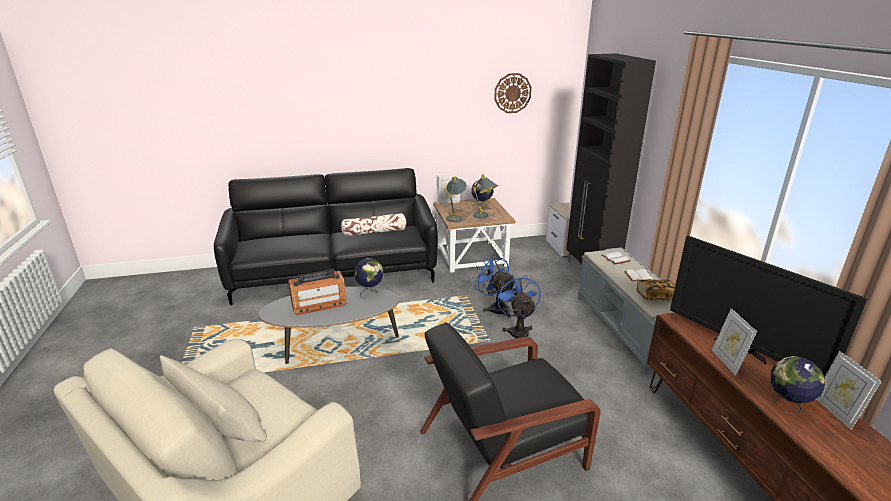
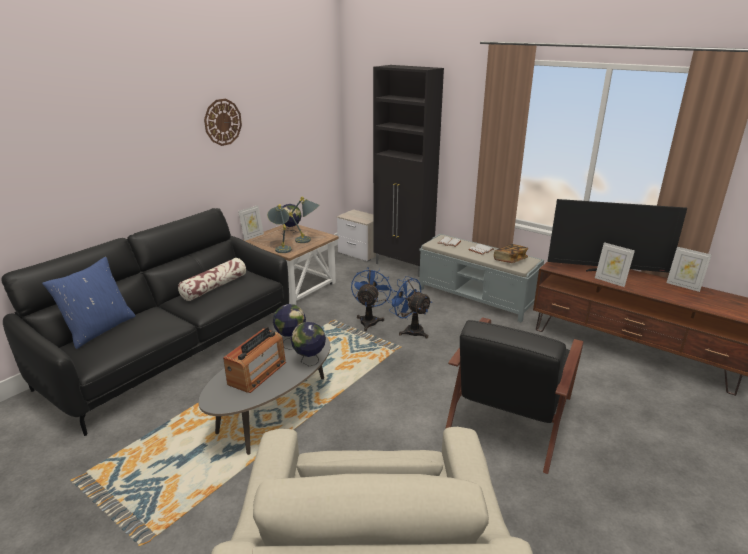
camera: 40 degrees left, 0 degrees up
(275, 236) = (99, 329): none -> blue pillow
(495, 308) = (370, 320): blue fan -> blue fan turned 90 degrees clockwise
(512, 93) = (292, 112): wall clock -> wall clock (222, 122)
(786, 407) = (665, 293): globe -> globe (309, 361)

